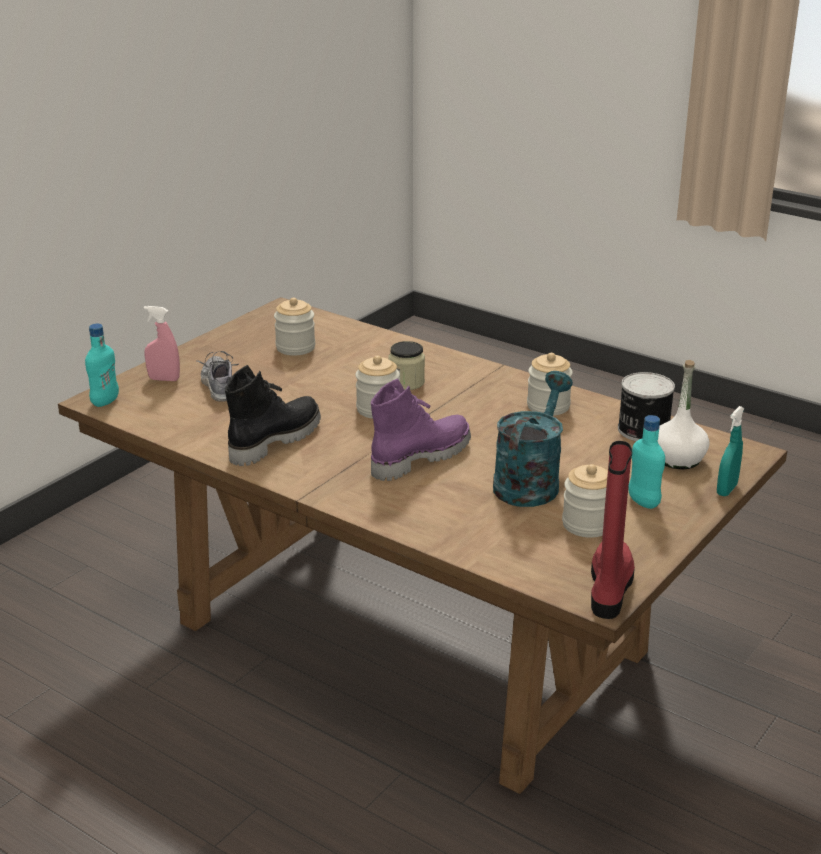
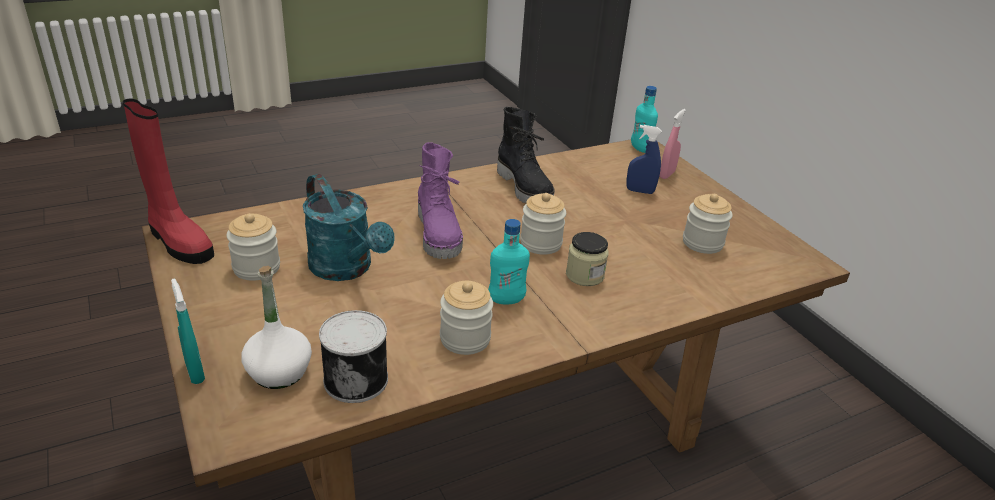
camera: 115 degrees right, 5 degrees up
(219, 386) = (640, 191): shoe -> blue spray bottle
(643, 502) = (245, 311): turquoise bottle -> turquoise bottle (506, 300)

